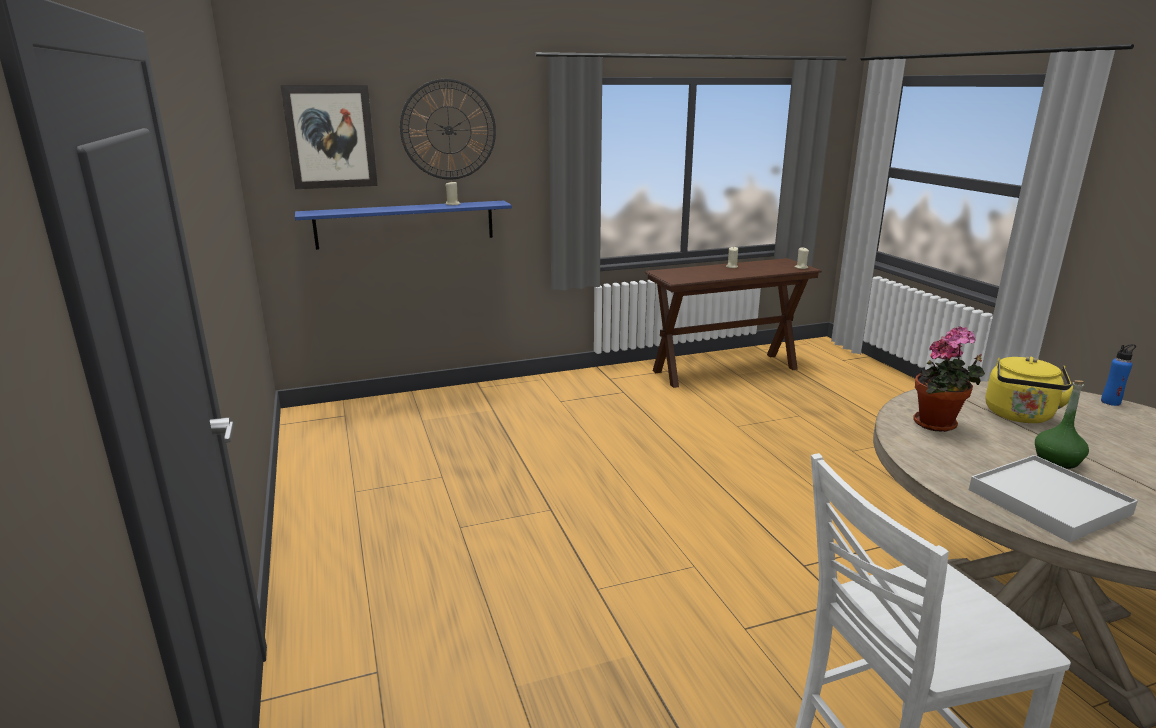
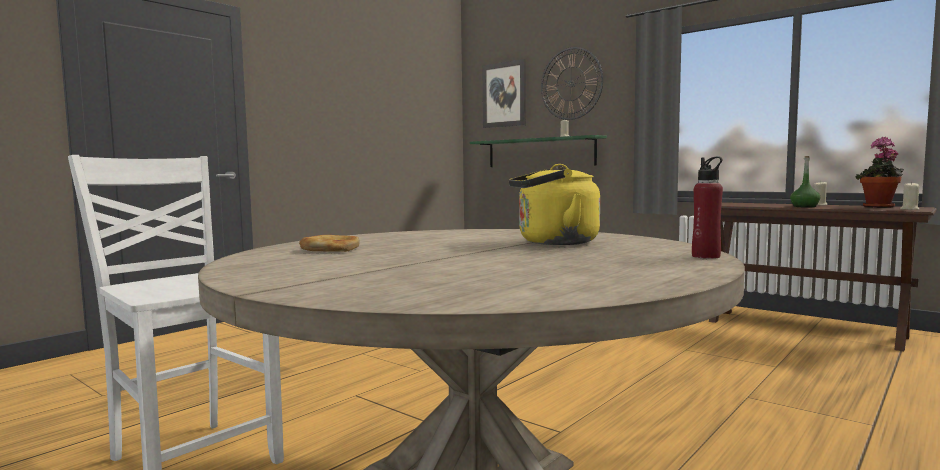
camera: 60 degrees right, 15 degrees down
(405, 224) = (540, 152): blue shelf -> green shelf
(938, 425) = (472, 234): potted plant -> potted plant (879, 207)
(1047, 502) = (330, 249): white tray -> bread
(1056, 460) = (439, 249): green bottle -> green bottle (804, 206)
(1110, 402) = (706, 256): blue bottle -> red bottle

